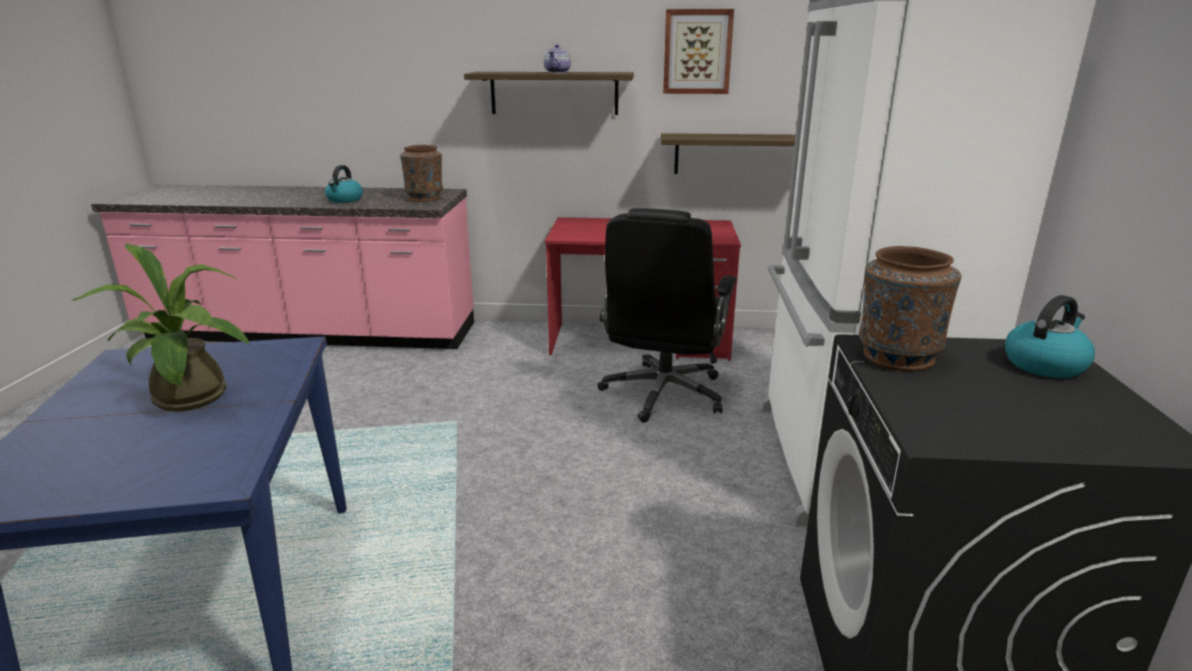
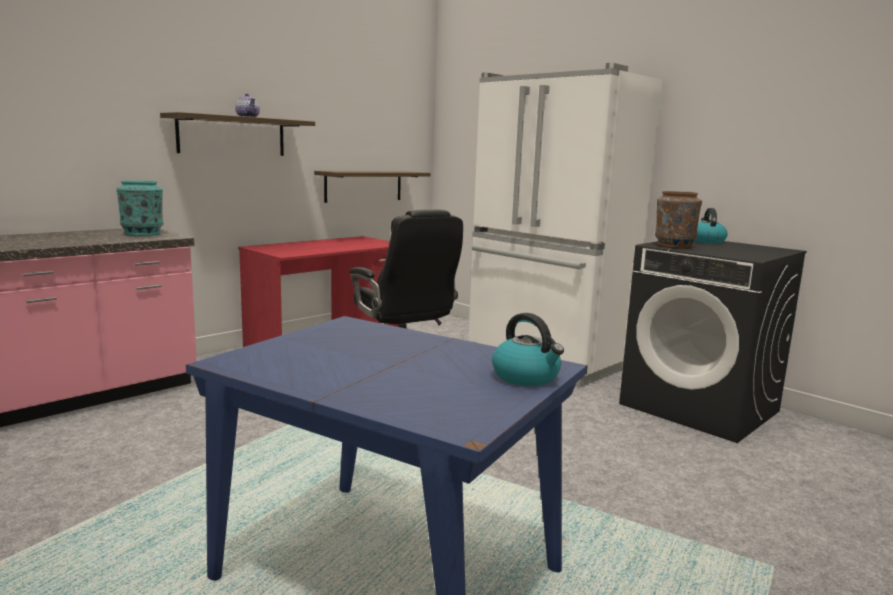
camera: 50 degrees left, 10 degrees down
(192, 401) = (396, 356): potted plant -> none
(344, 200) = (57, 241): kettle -> kettle (527, 377)
(425, 198) = (142, 233): brown vase -> turquoise vase
(697, 52) = (335, 109): picture -> none

